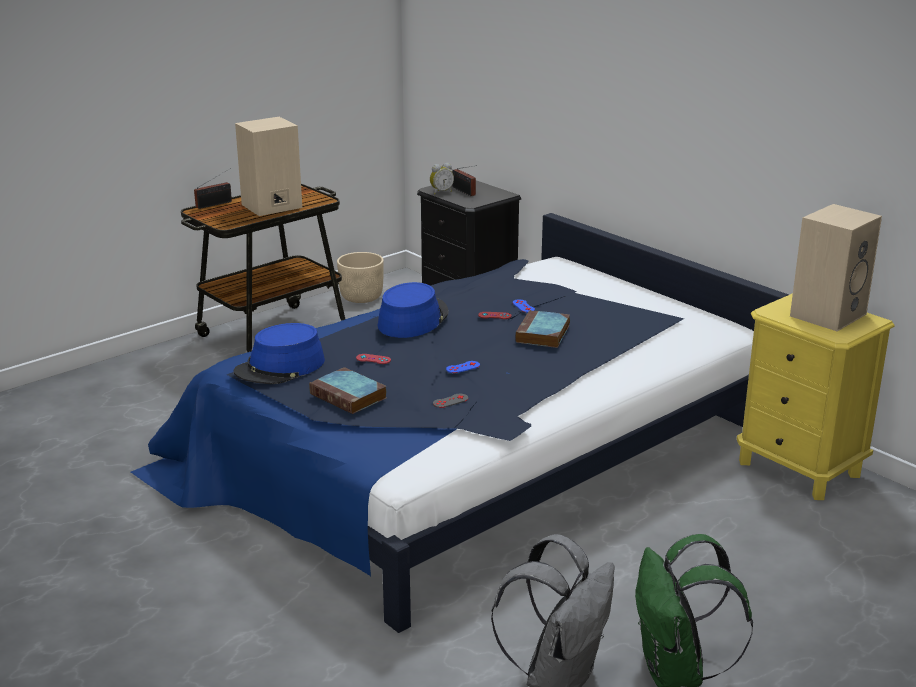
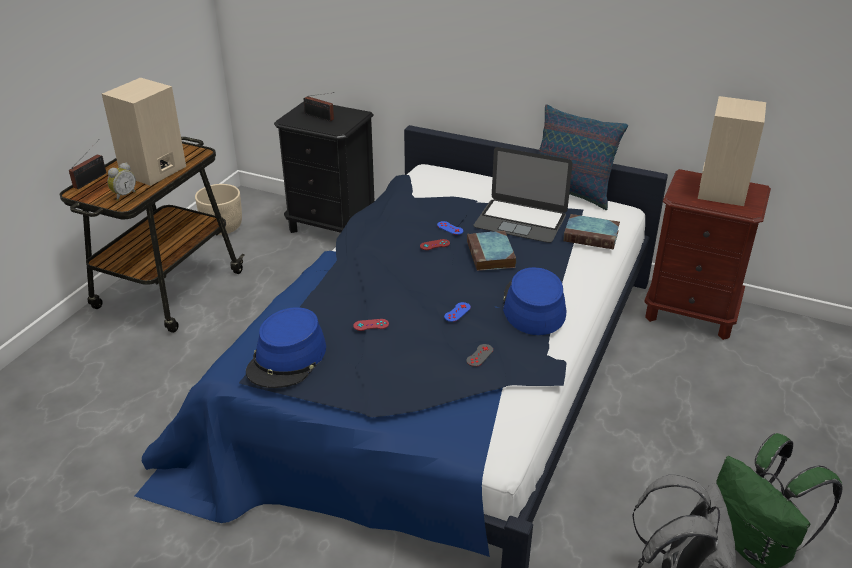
camera: 25 degrees left, 10 degrees up
(349, 396) = (384, 376): book -> book (592, 236)
(412, 319) = (368, 267): blue hat -> blue hat (533, 306)
(441, 192) = (299, 121): alarm clock -> alarm clock (124, 195)
(604, 315) = (520, 220): none -> laptop
(688, 305) = (571, 194): none -> blue pillow
(799, 469) = (691, 313): yellow nightstand -> brown nightstand

